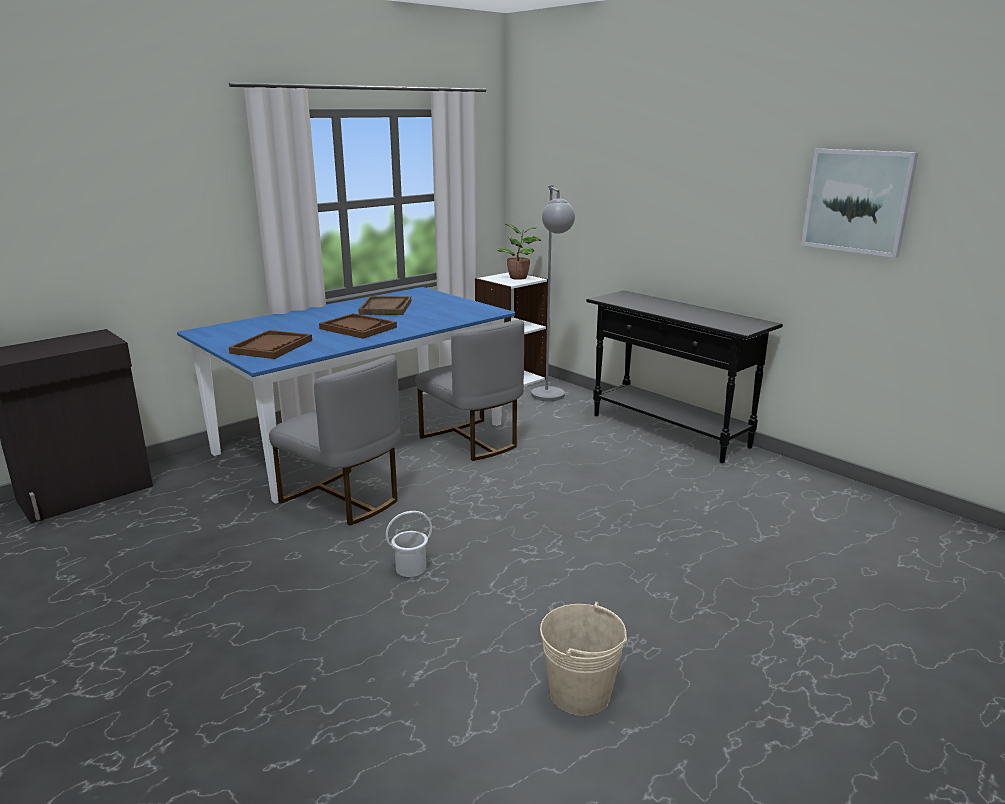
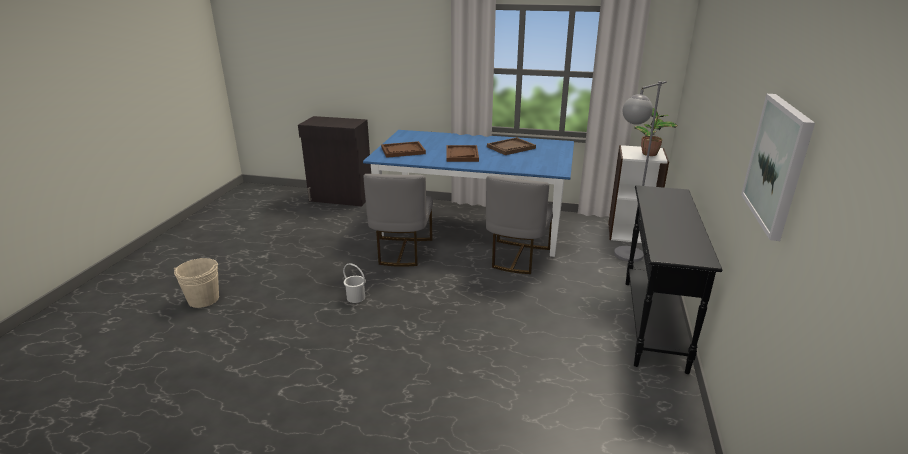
camera: 55 degrees right, 5 degrees up
(580, 693) = (286, 394): beige bucket -> beige bucket (203, 299)

